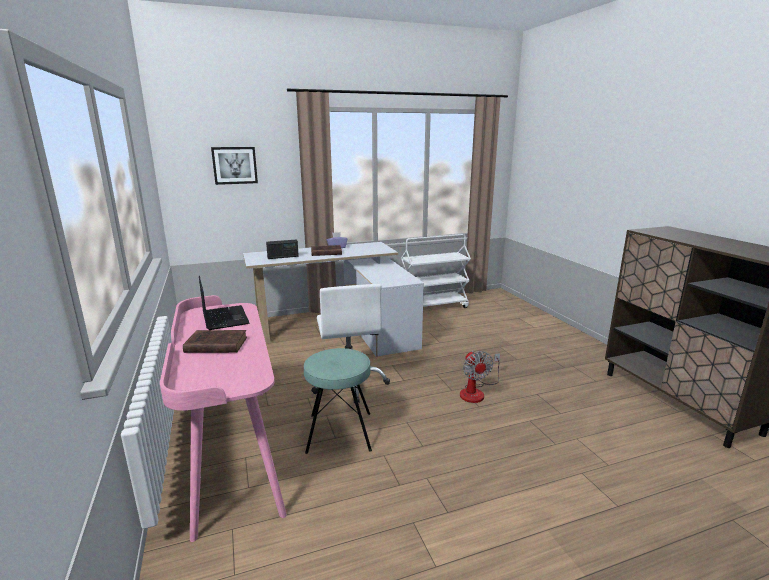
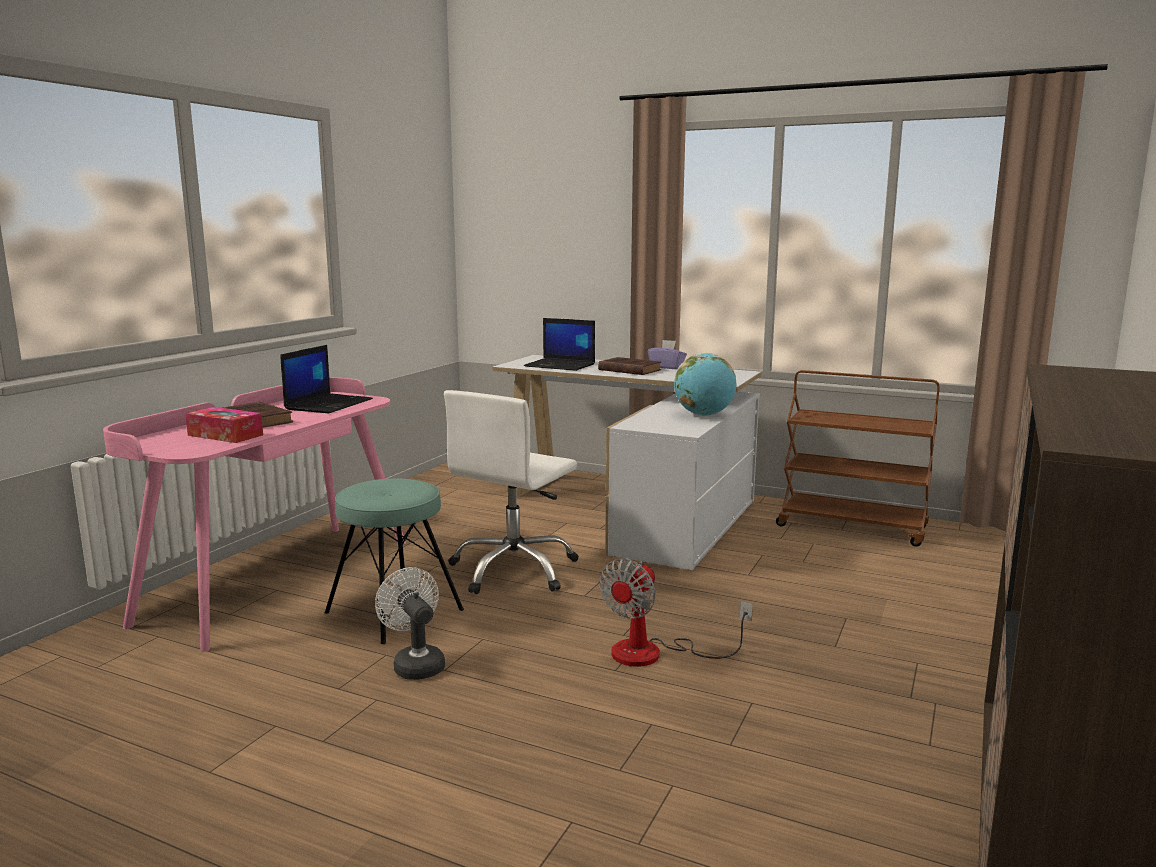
camera: 45 degrees right, 5 degrees down
(234, 165) = (547, 220): picture -> none
(234, 362) = (225, 435): none -> tissue box
(283, 257) = (561, 365): radio -> laptop
(394, 270) = (704, 415): none -> globe
(406, 451) = (415, 664): none -> white fan
(433, 307) = (853, 527): white cart -> brown cart

